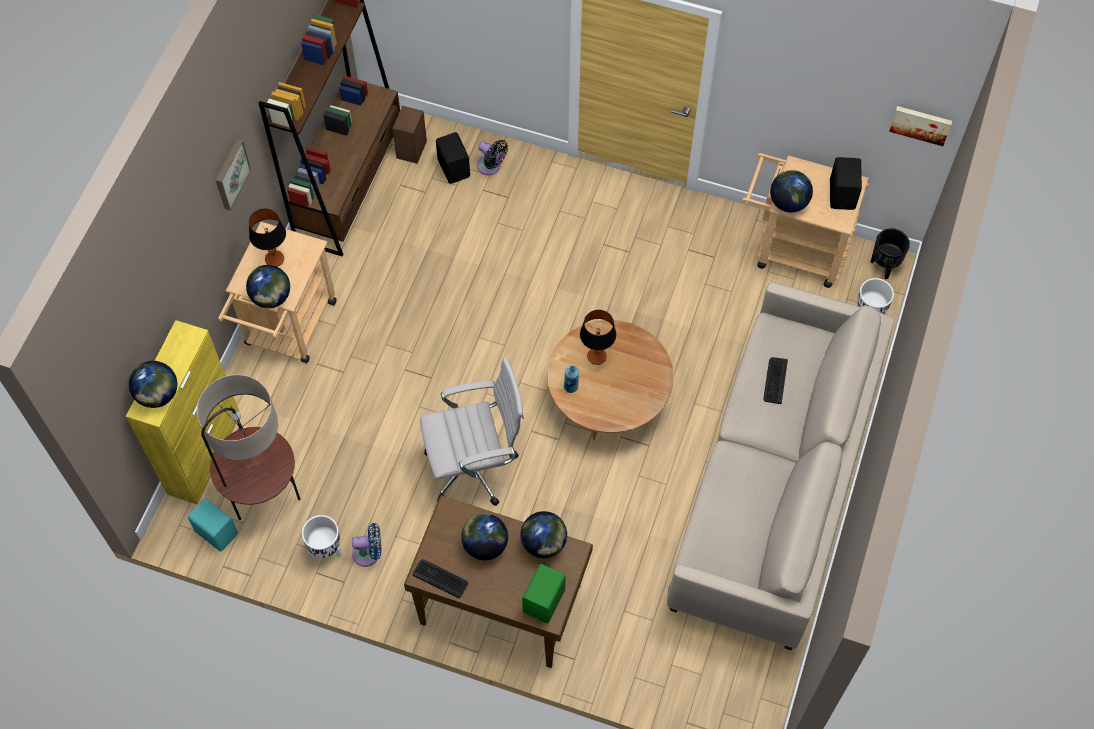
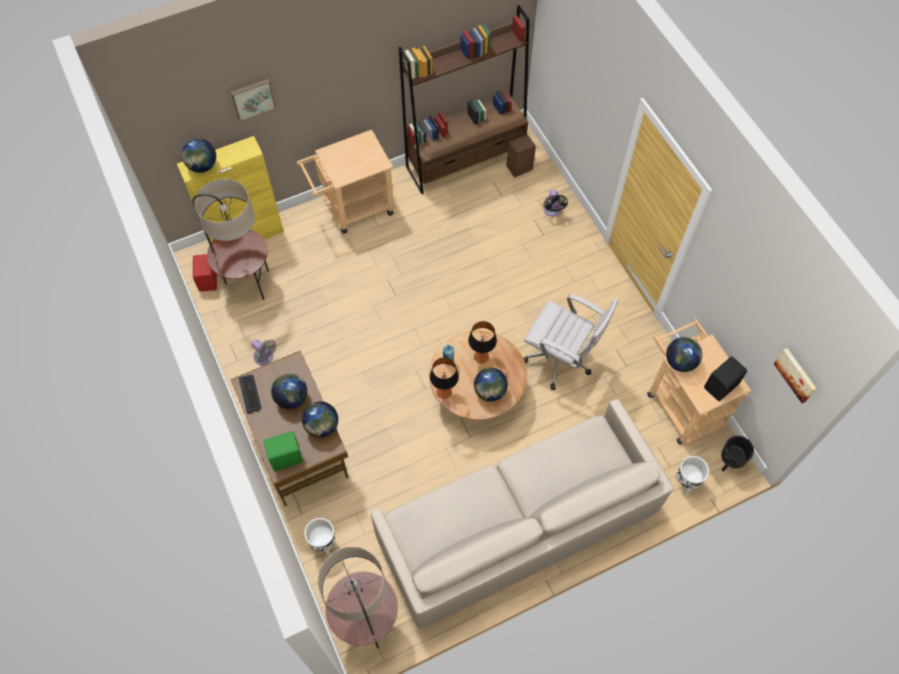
camera: 45 degrees right, 0 degrees up
(217, 531) = (209, 280): turquoise speaker -> red speaker
(230, 174) = (352, 78): picture -> picture (252, 98)
(271, 297) = (332, 172): globe -> globe (490, 391)
(274, 259) = (356, 154): table lamp -> table lamp (444, 392)
(326, 551) = (247, 337): white planter -> white planter (323, 543)
(369, 553) = (264, 358): blue fan -> grey fan
(454, 168) = (531, 196): black speaker -> none
(476, 467) = (366, 363): white office chair -> white office chair (561, 360)
(740, 692) = (367, 622): none -> floor lamp
(775, 380) = (562, 460): keyboard -> none

